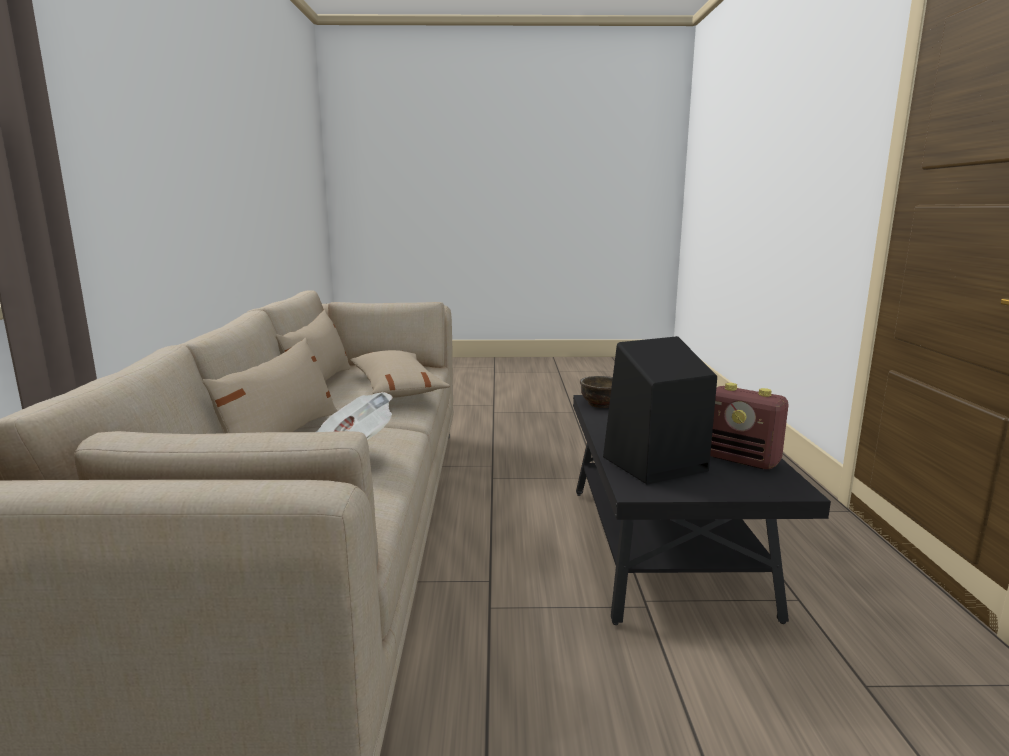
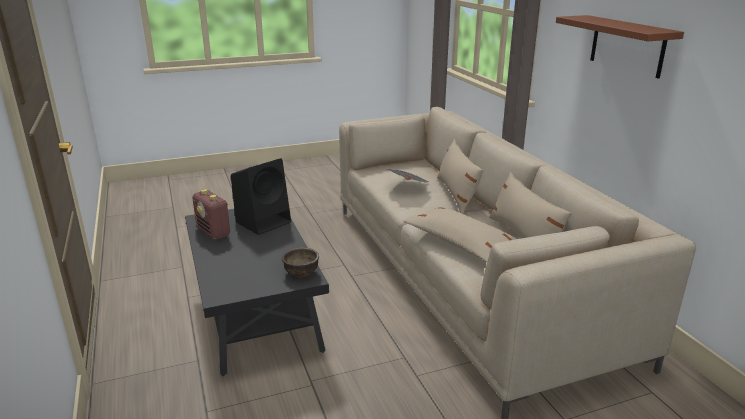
camera: 160 degrees right, 10 degrees up
(133, 144) = (627, 46): none -> brown shelf
(742, 460) = (214, 232): radio -> radio turned 150 degrees counterclockwise

